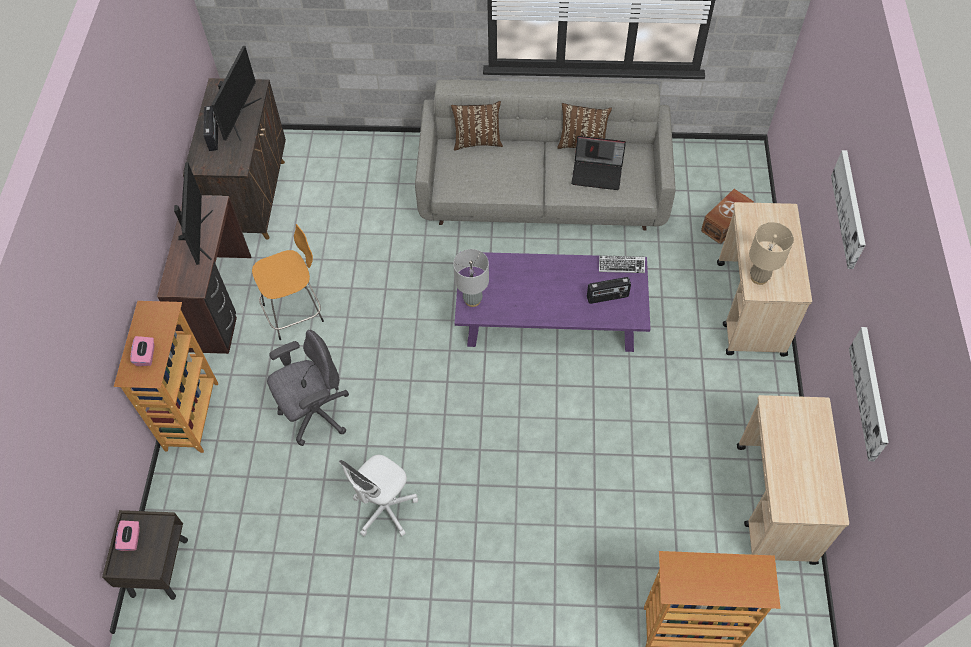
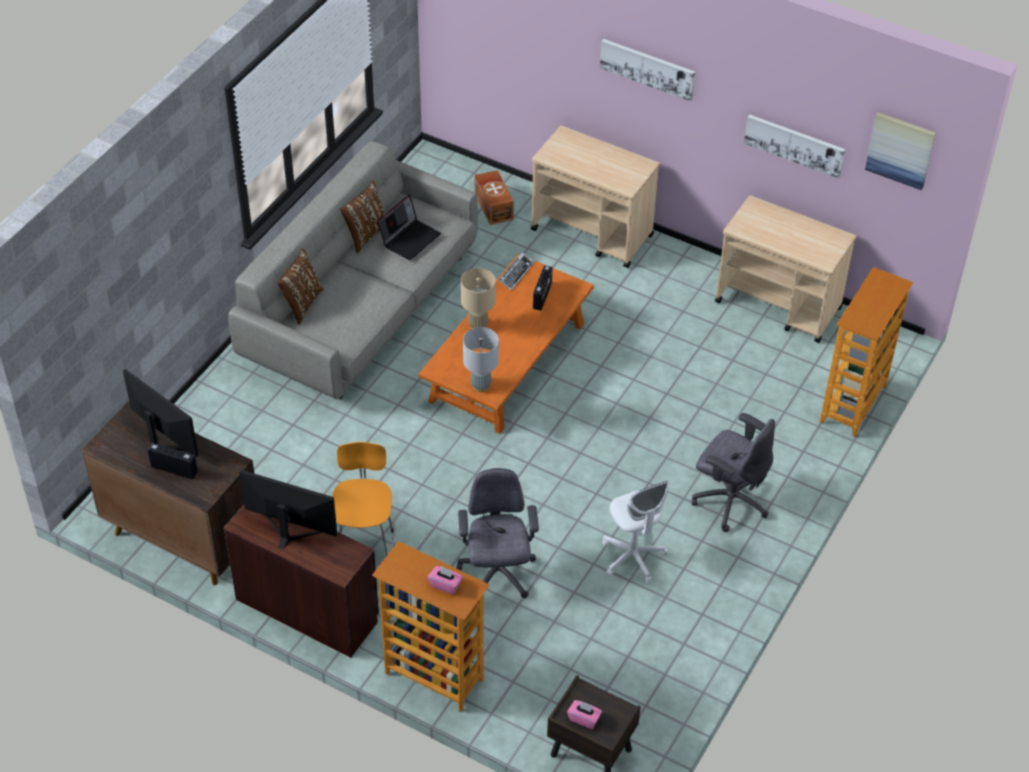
camera: 65 degrees left, 10 degrees down
(495, 563) = (729, 500): none -> grey office chair
(551, 315) = (506, 361): purple coffee table -> orange coffee table
(759, 277) = (616, 180): beige table lamp -> beige table lamp (478, 326)
(912, 497) = (900, 150): none -> picture

